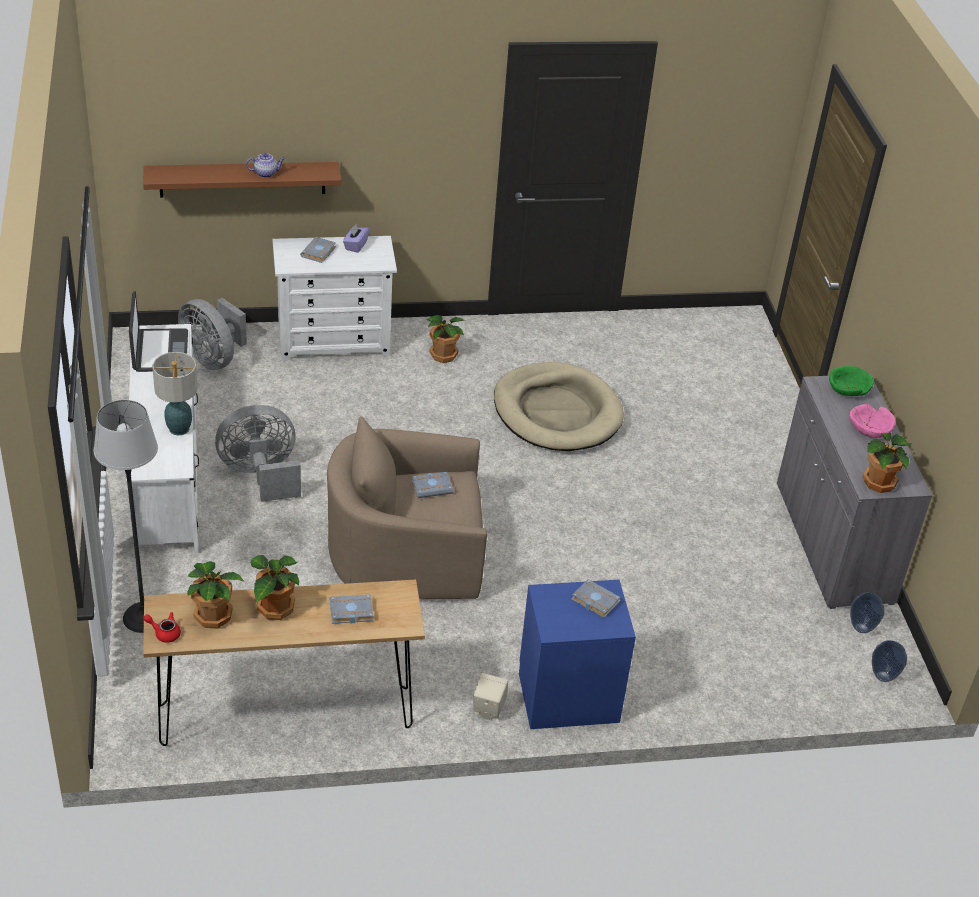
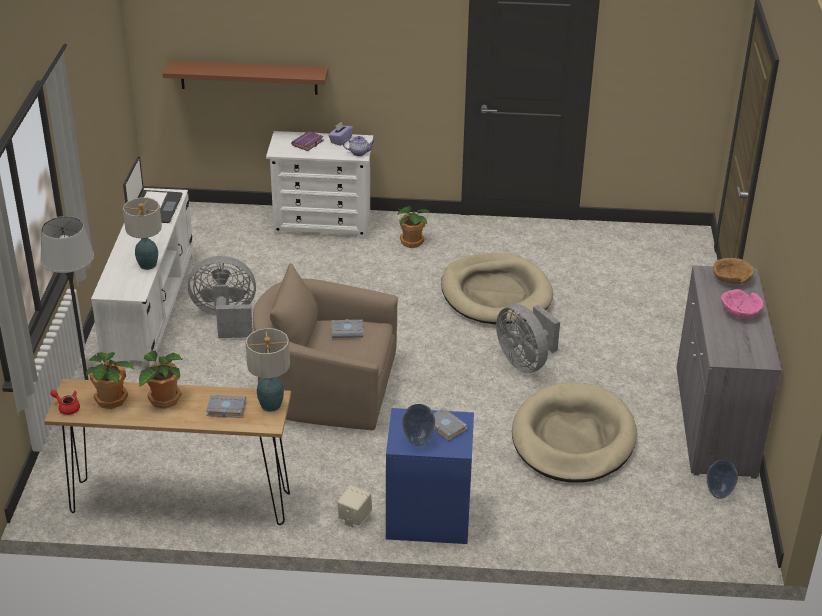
camera: 15 degrees right, 5 degrees down
(213, 358) = (218, 228): grey fan -> grey fan (525, 361)
(266, 173) = (264, 71): teapot -> teapot (359, 153)
(319, 253) = (308, 143): grey book -> purple book
(400, 601) = (271, 405): none -> table lamp
(693, 581) = (573, 438): none -> beige dog bed
(848, 390) = (731, 279): green bowl -> brown bowl
(880, 482) = (734, 355): potted plant -> none
(882, 676) = (726, 536): vase -> vase (418, 441)

